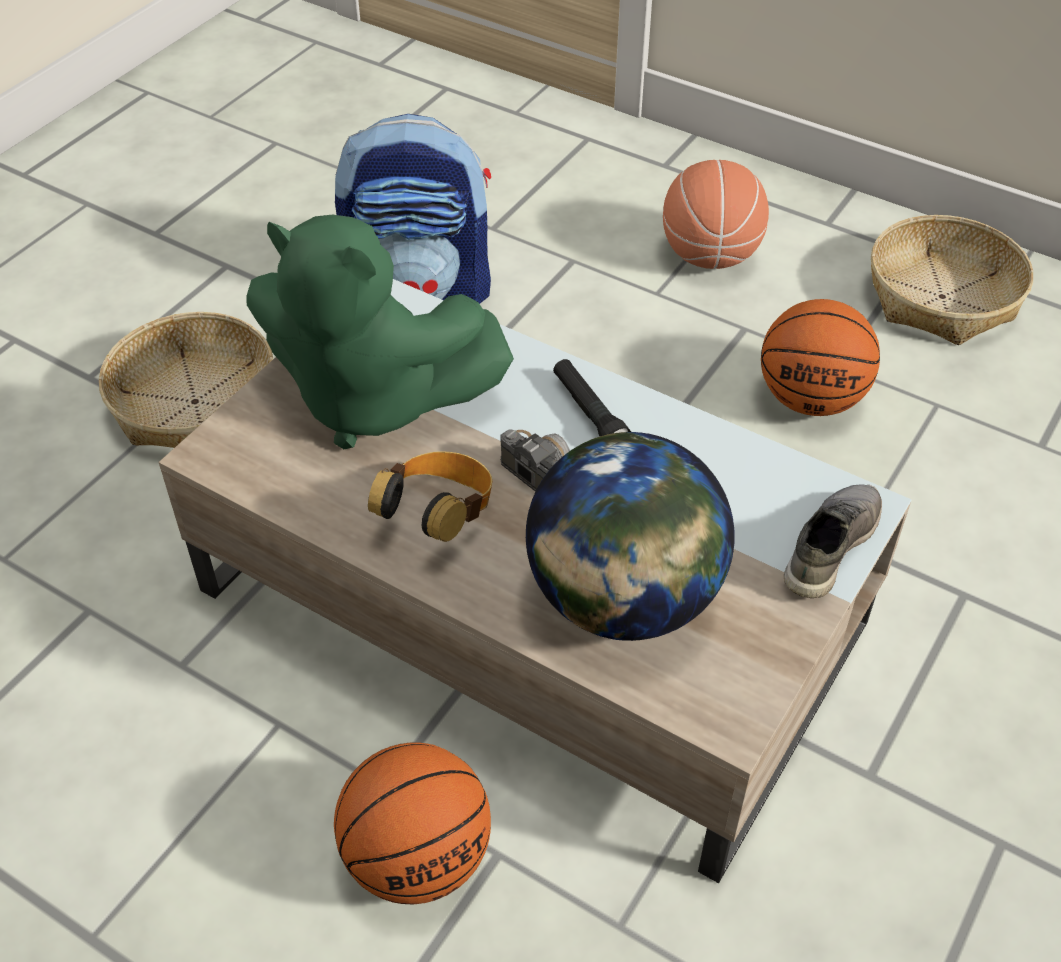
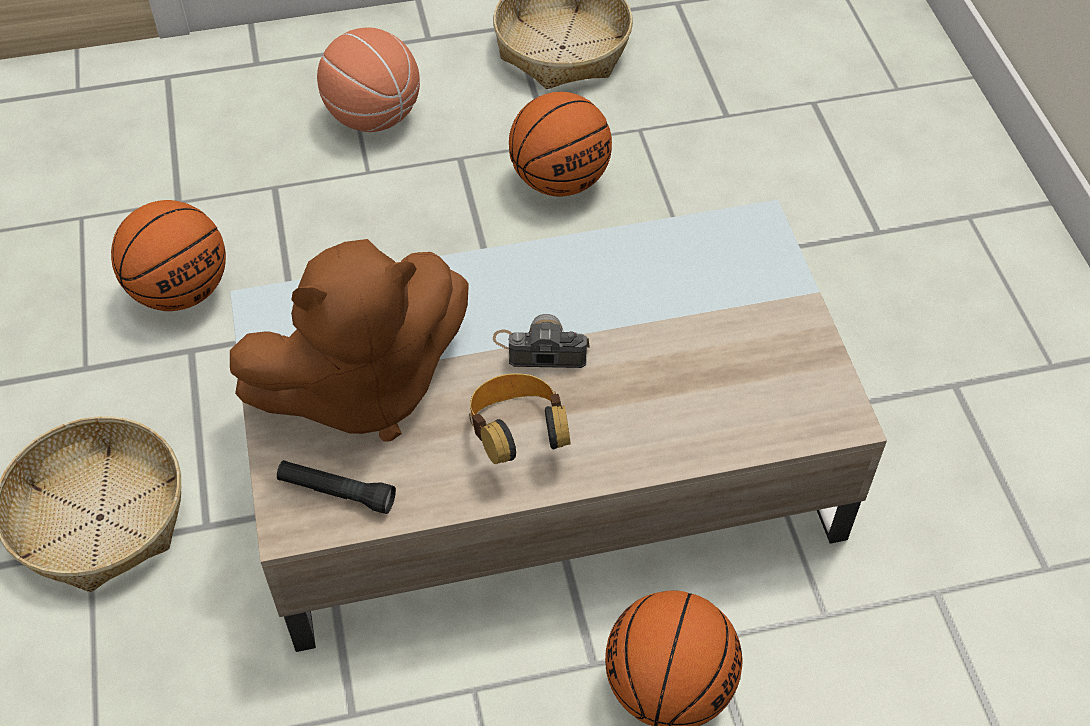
camera: 45 degrees left, 5 degrees up
(373, 398) = (362, 388): green plush toy -> brown plush toy
(421, 289) = (180, 291): backpack -> basketball
(589, 412) = (524, 285): black flashlight -> black flashlight (337, 492)
(623, 599) = (698, 394): globe -> none
(829, 546) = (770, 265): grey shoe -> none

